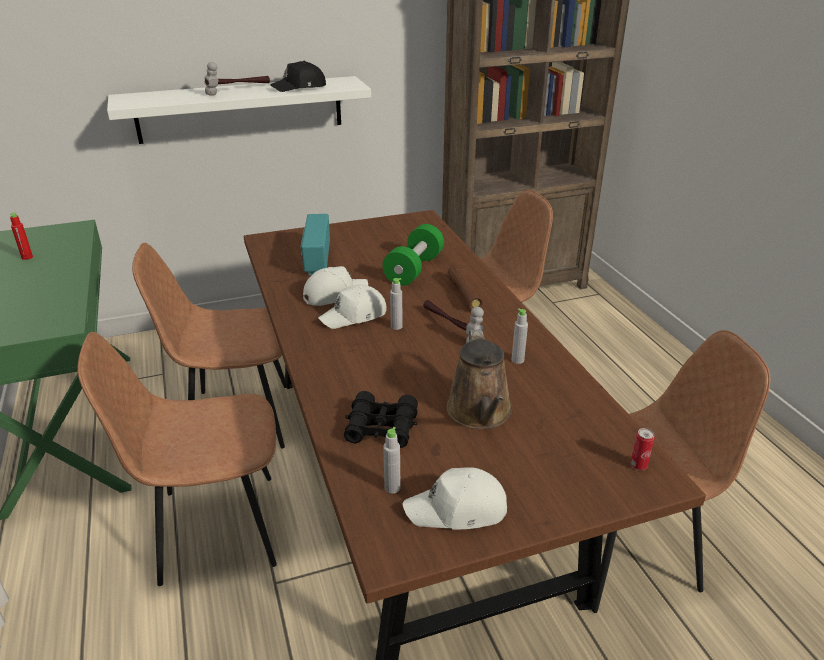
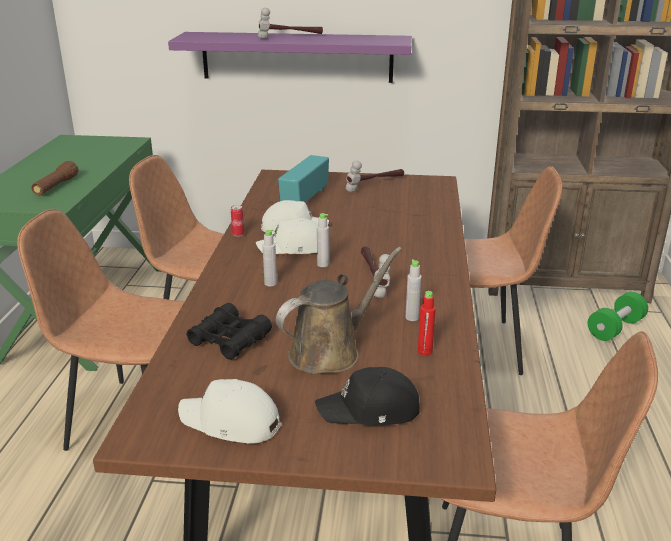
camera: 25 degrees right, 5 degrees down
(27, 257) = (77, 155): red bottle -> red bottle (425, 351)
(240, 109) = (297, 57): white shelf -> purple shelf
(300, 87) = (346, 39): black cap -> black cap (370, 410)
(370, 232) = (375, 185): none -> hammer
(392, 487) = (192, 388): grey bottle -> grey bottle (270, 283)
(414, 269) = (386, 222): green dumbbell -> green dumbbell (615, 328)
(464, 295) = (414, 252): brown flashlight -> brown flashlight (56, 186)
(480, 413) = (330, 352): brown watering can -> brown watering can turned 150 degrees counterclockwise
(638, 465) = (445, 440): can -> can (238, 235)

